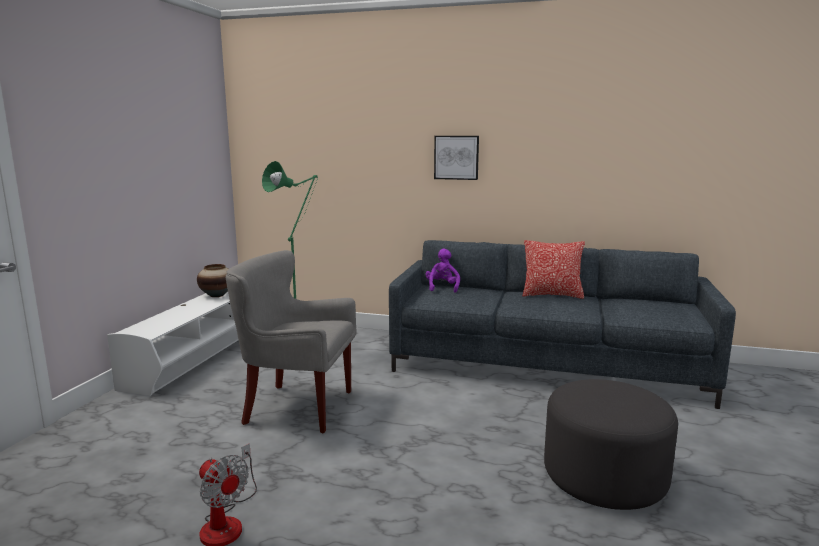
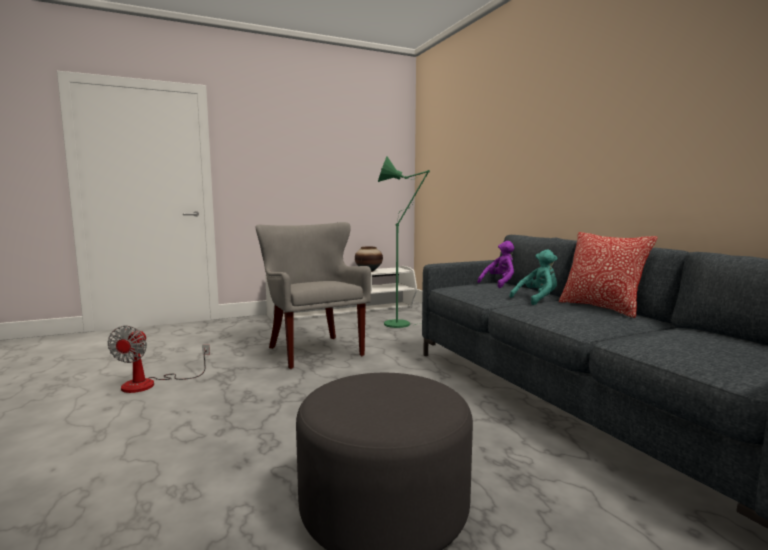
camera: 50 degrees right, 5 degrees down
(456, 157) = (553, 142): picture -> none
(502, 297) = (537, 300): none -> turquoise plush toy

